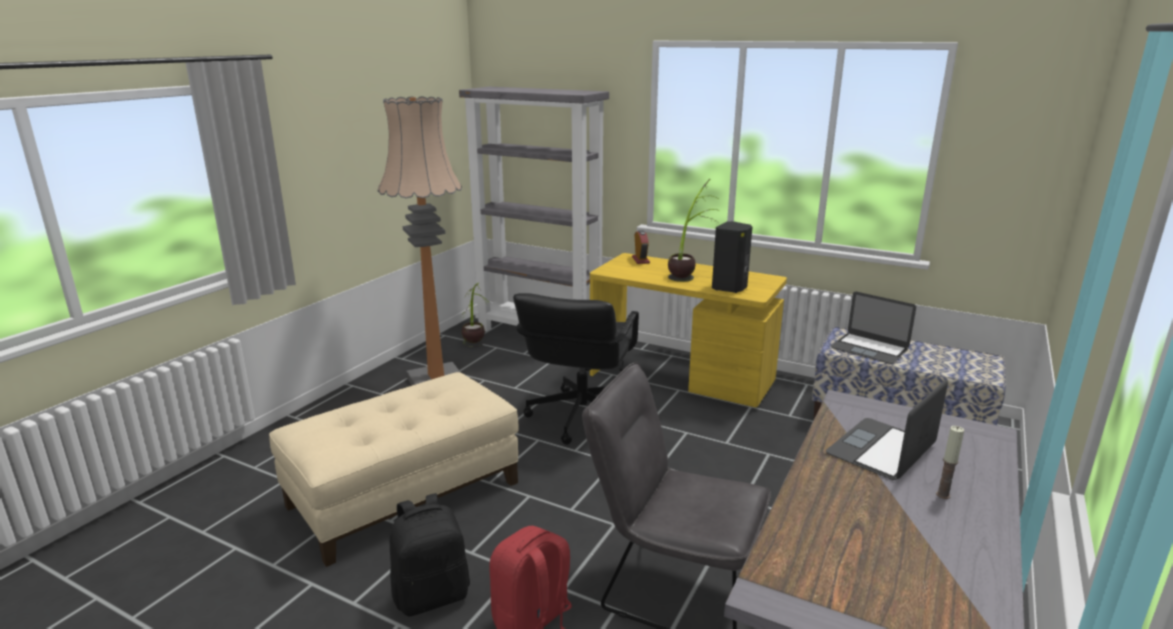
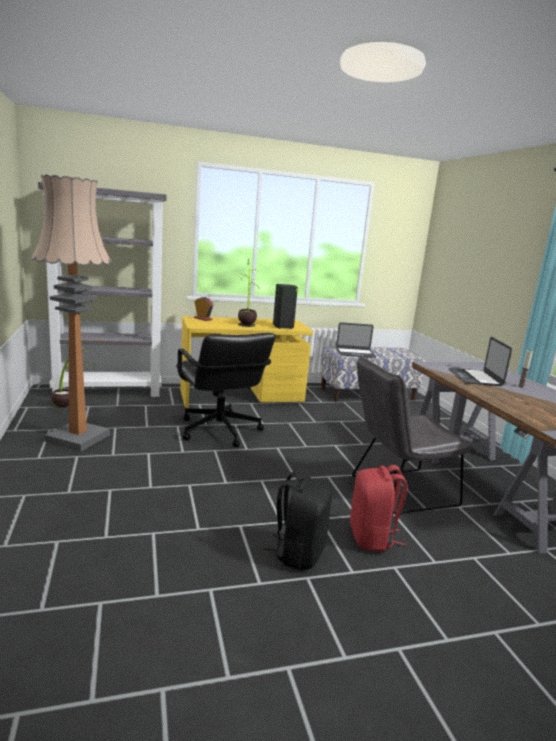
camera: 45 degrees left, 5 degrees down
(404, 493) = (178, 510): beige ottoman -> none

